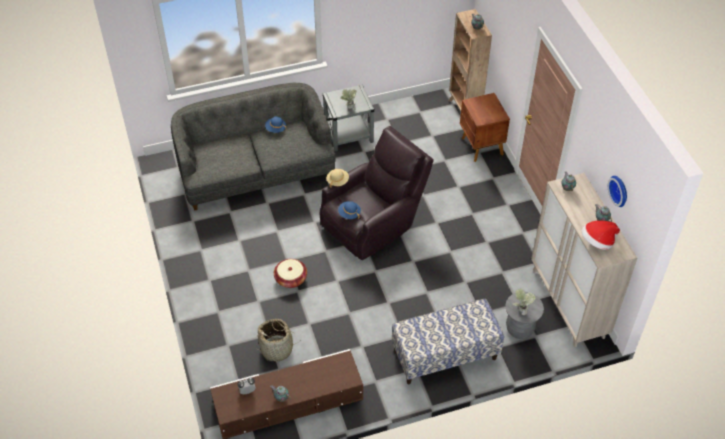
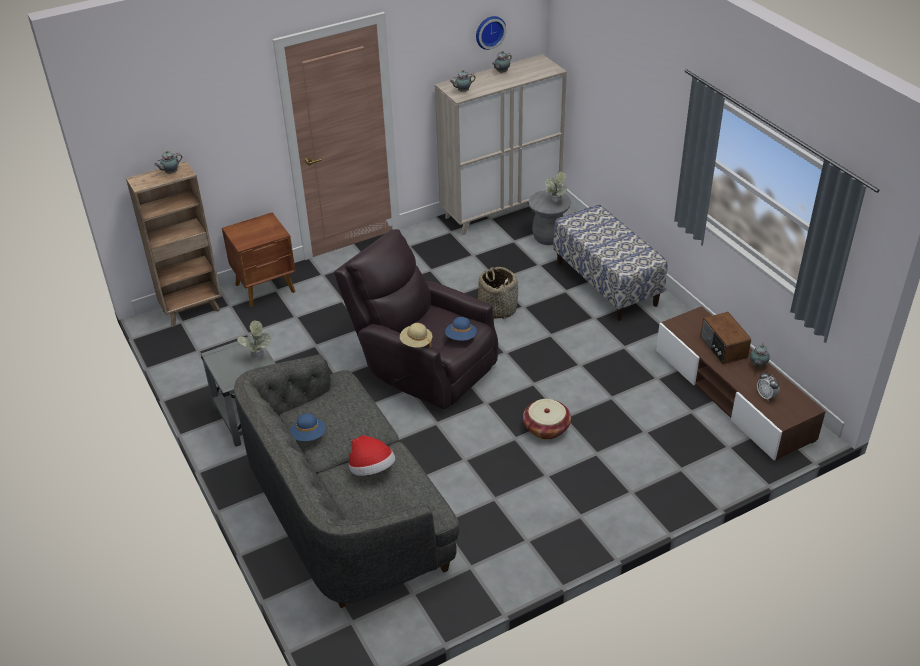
camera: 100 degrees left, 10 degrees down
(277, 349) = (663, 419): basket -> basket (497, 308)
(308, 381) = (722, 348): none -> radio
(597, 242) = (532, 73): hat -> hat (372, 469)

